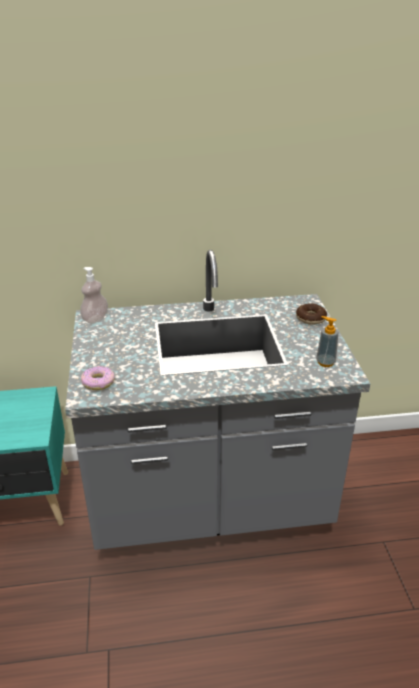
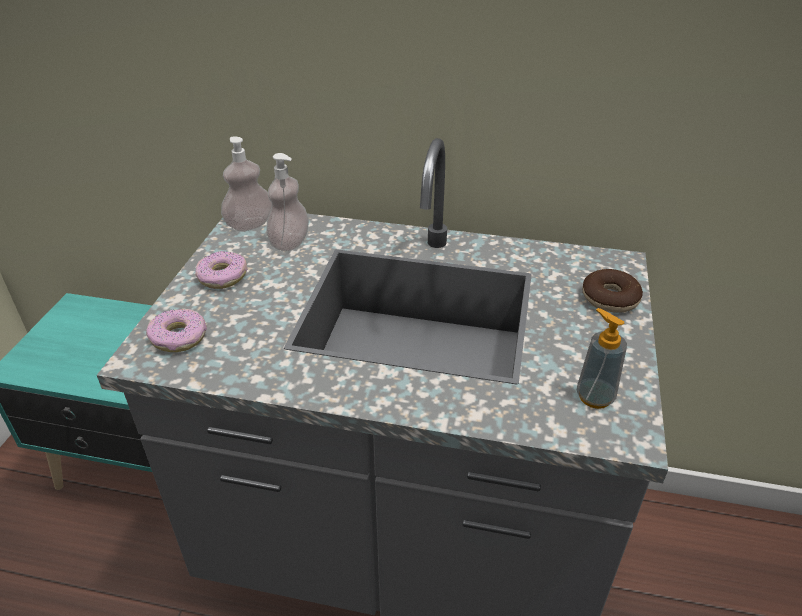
camera: 20 degrees right, 5 degrees up
(100, 348) = (222, 276): none -> donut
(126, 324) = (289, 242): none -> soap dispenser

